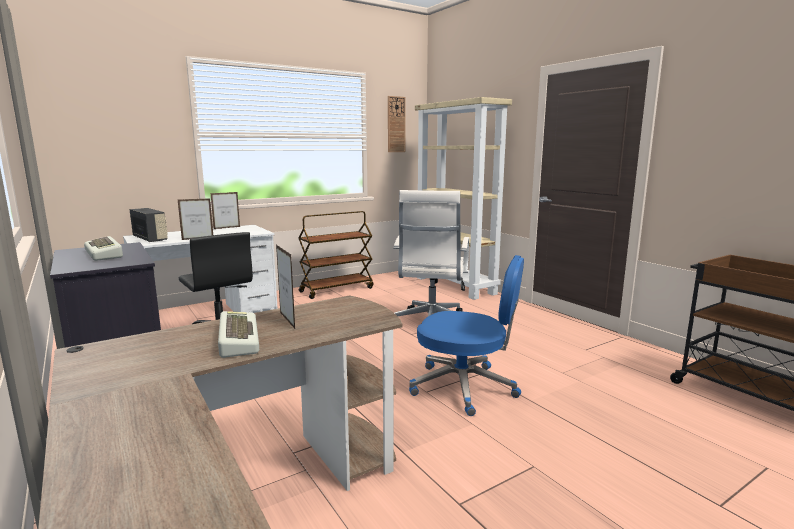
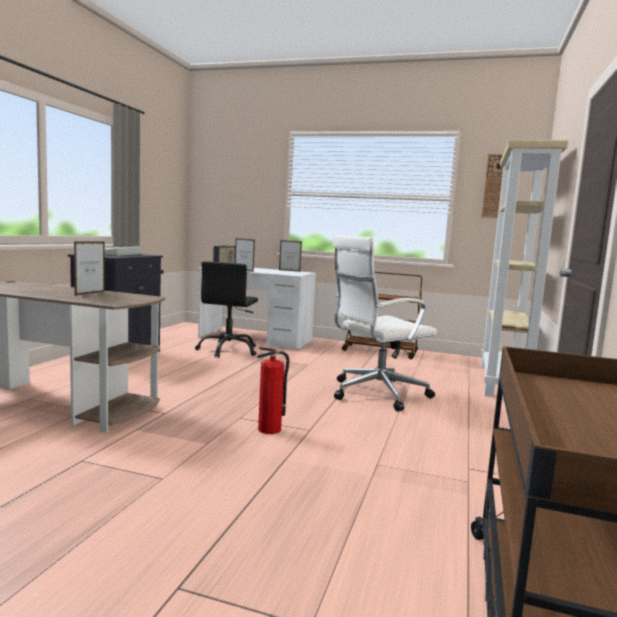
camera: 50 degrees right, 5 degrees down
(236, 339) = (46, 291): keyboard -> none
(465, 387) = (270, 429): blue office chair -> fire extinguisher

